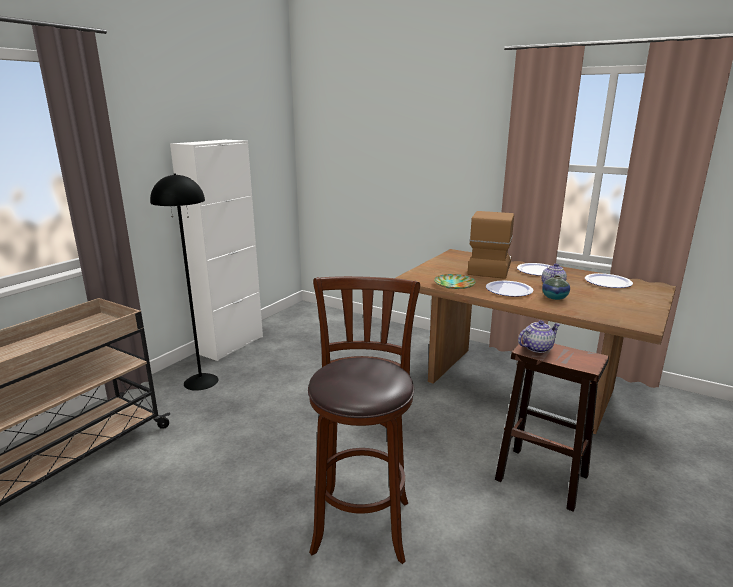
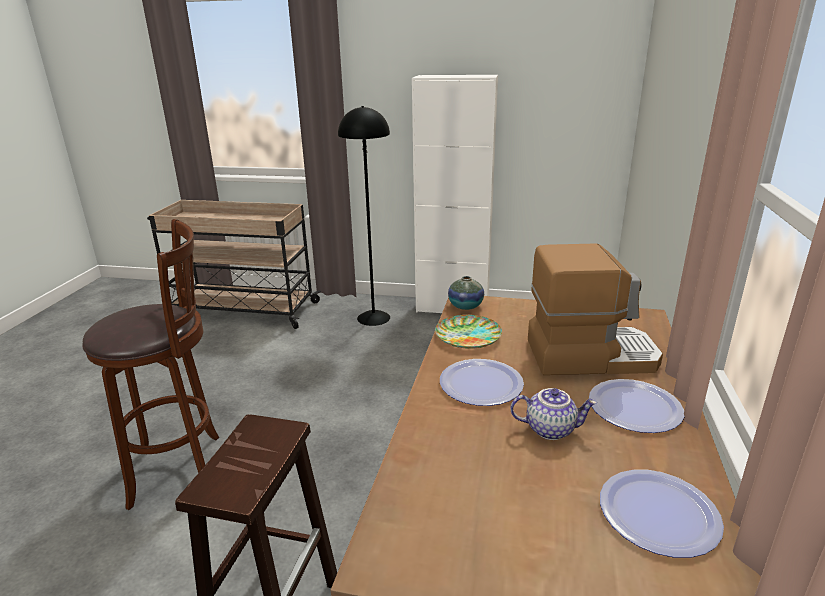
camera: 70 degrees right, 5 degrees up
(537, 348) = (263, 434): teapot -> none
(554, 297) = (476, 434): vase -> vase (465, 306)

